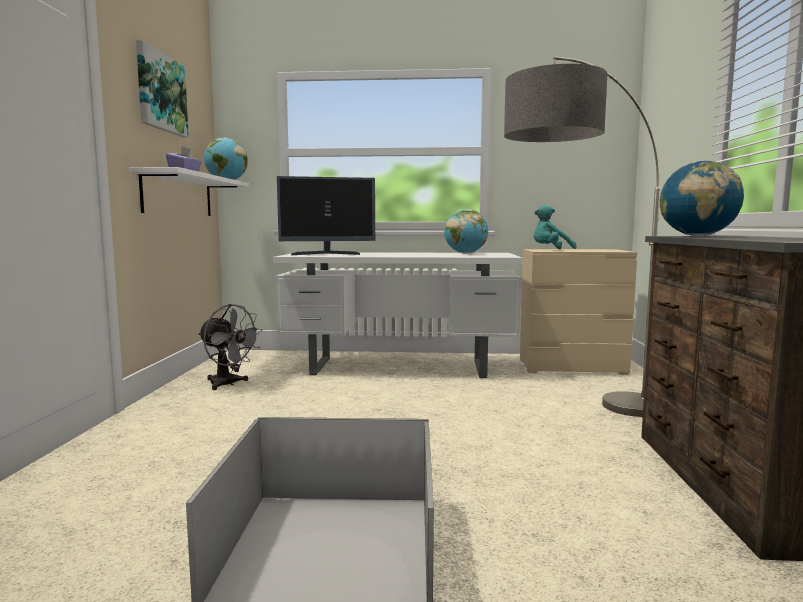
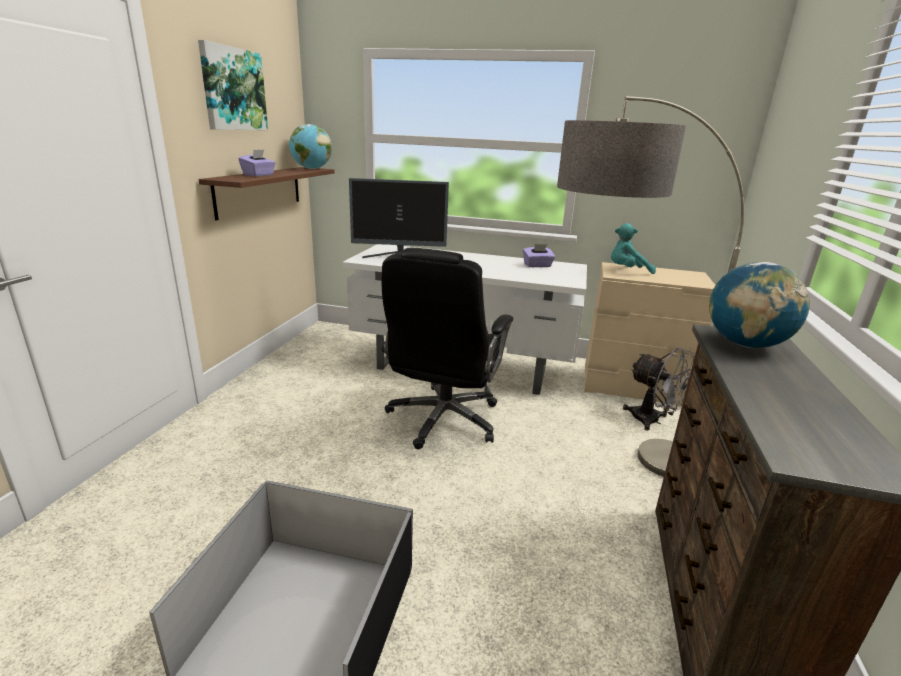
camera: 10 degrees right, 15 degrees up
(178, 195) = (259, 191): white shelf -> brown shelf
(228, 384) = (302, 373): grey fan -> grey fan (652, 421)
(400, 401) = (443, 420): none -> black office chair
(465, 253) = (537, 265): globe -> purple tissue box

